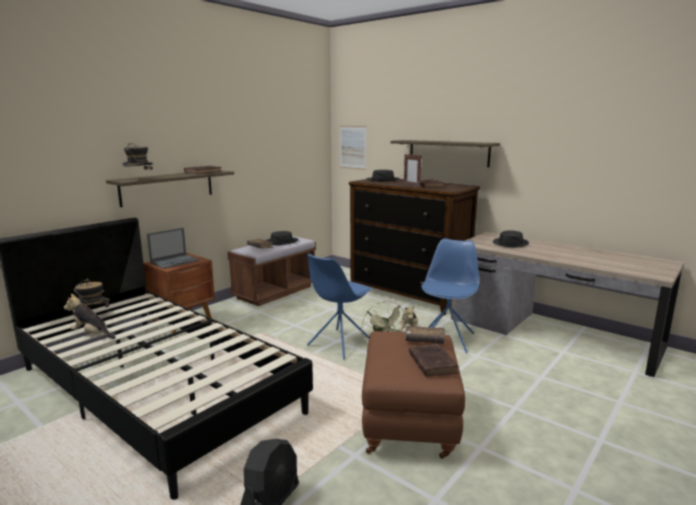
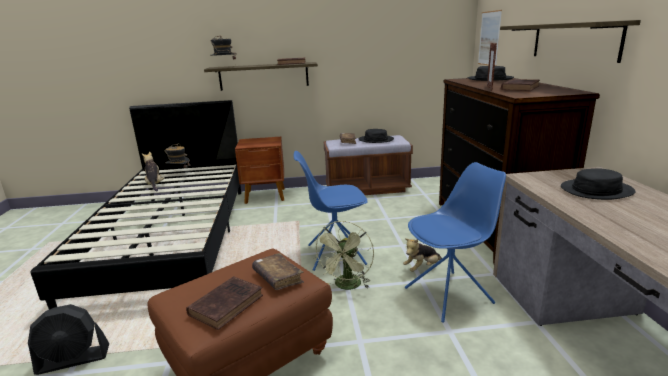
camera: 45 degrees right, 5 degrees up
(175, 261) = (257, 142): laptop -> none

